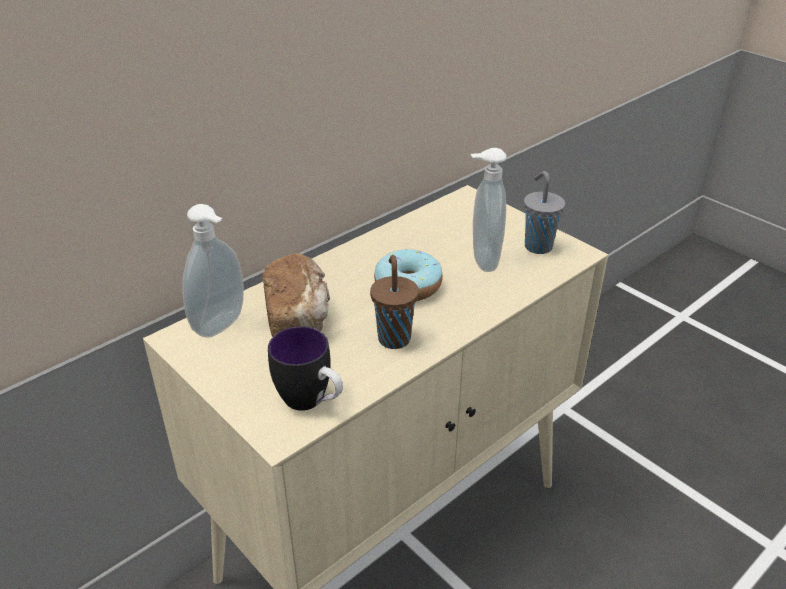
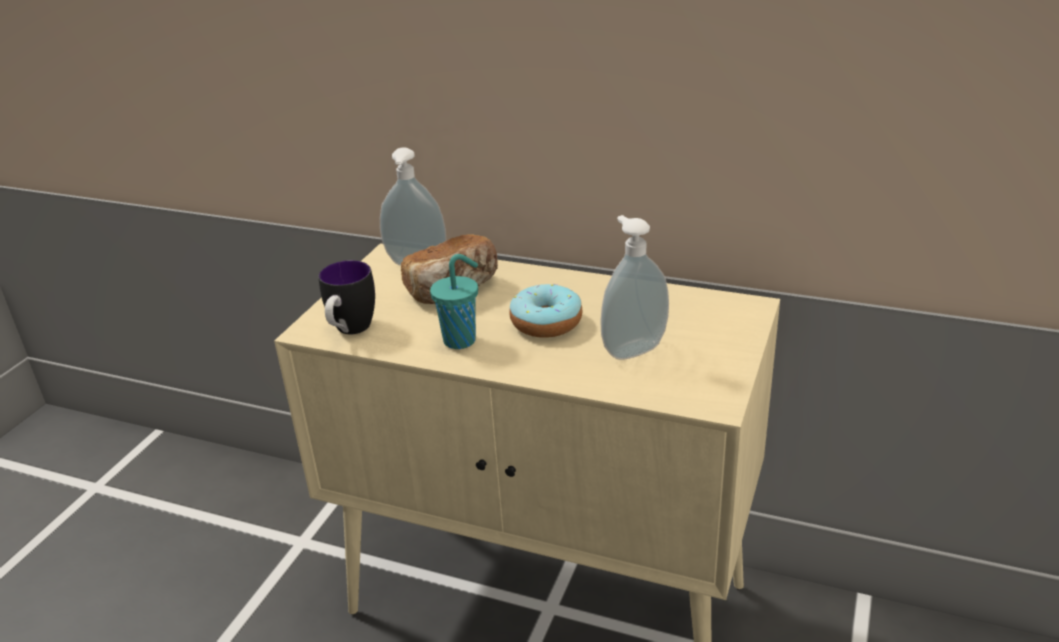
camera: 65 degrees right, 5 degrees down
(394, 337) = (461, 340): brown cup -> turquoise cup
(537, 246) = (700, 374): grey cup -> none

